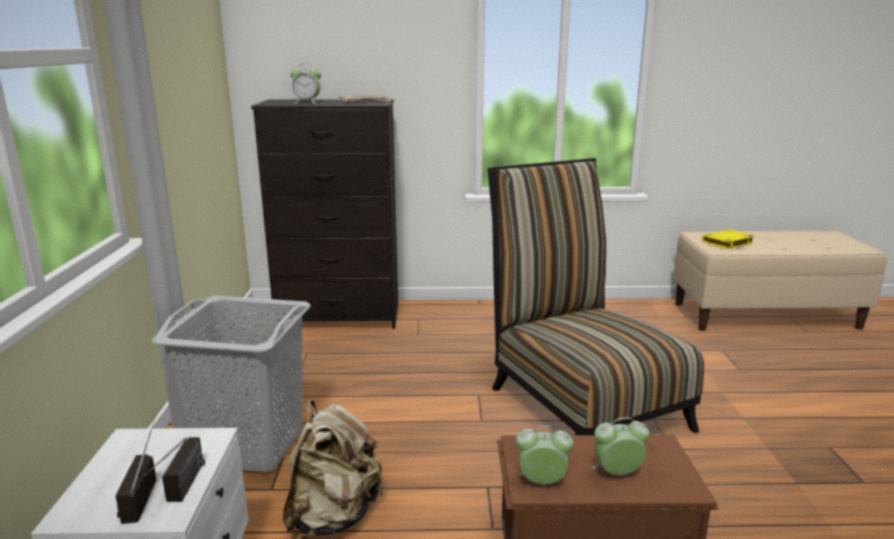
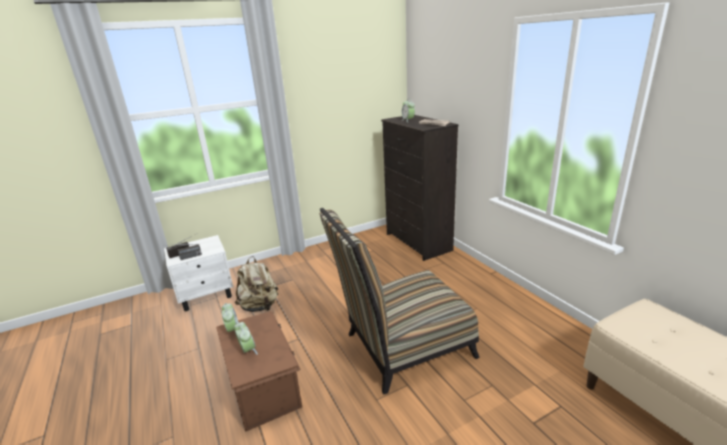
camera: 65 degrees right, 5 degrees up
(250, 445) = (293, 270): grey laundry basket -> none
(581, 401) = (402, 348): chair -> chair turned 150 degrees counterclockwise
(727, 242) = (651, 329): yellow book -> none

